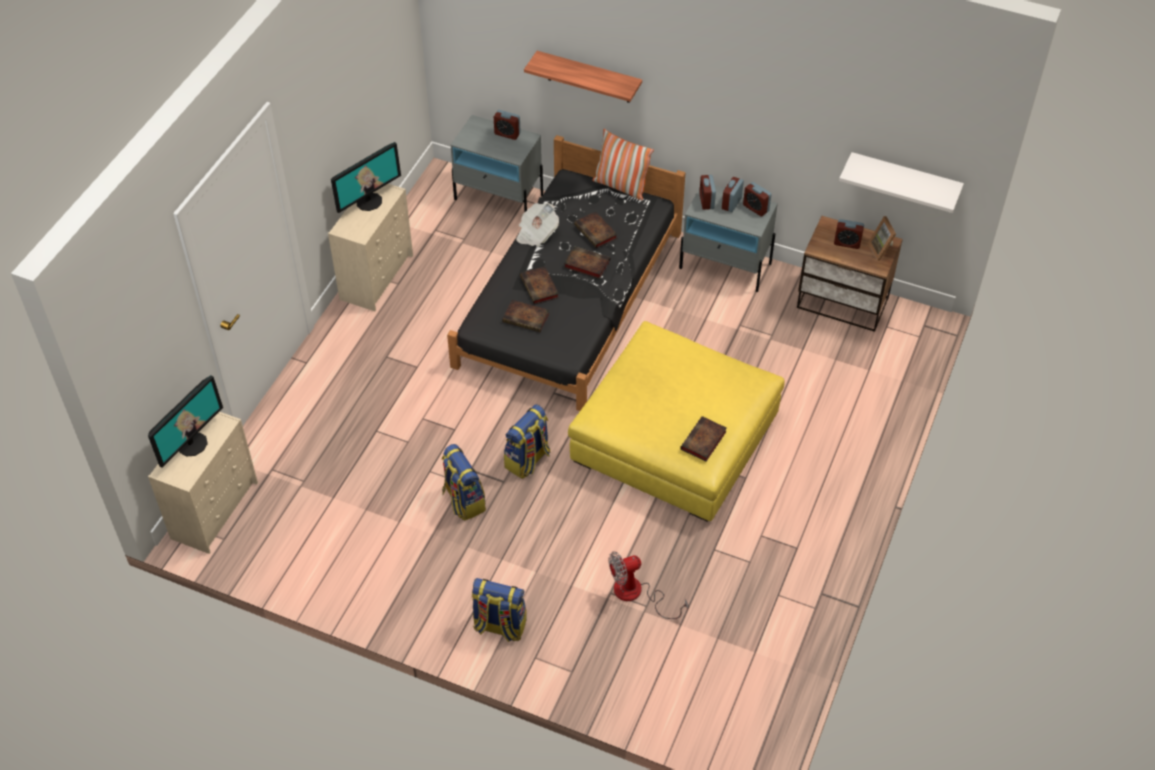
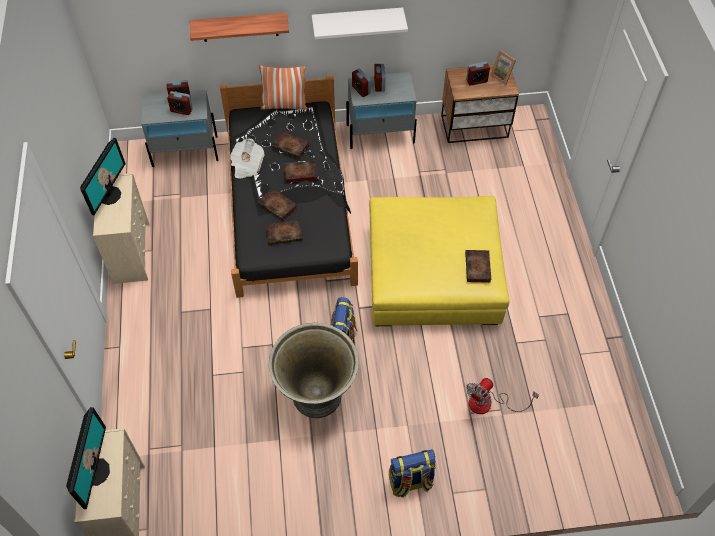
camera: 30 degrees left, 5 degrees up
(463, 500) = (316, 397): backpack -> grey planter
(756, 208) = (398, 81): alarm clock -> alarm clock (181, 110)
(904, 180) = (508, 17): white shelf -> white shelf (357, 22)

